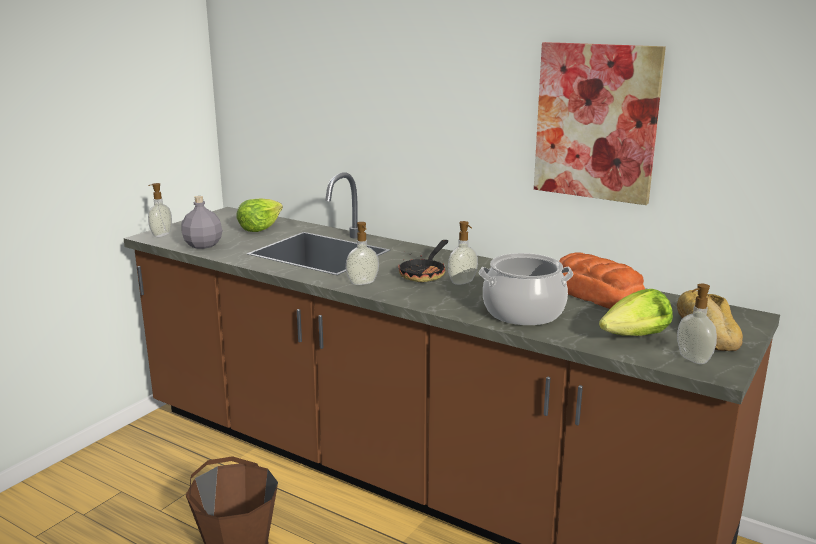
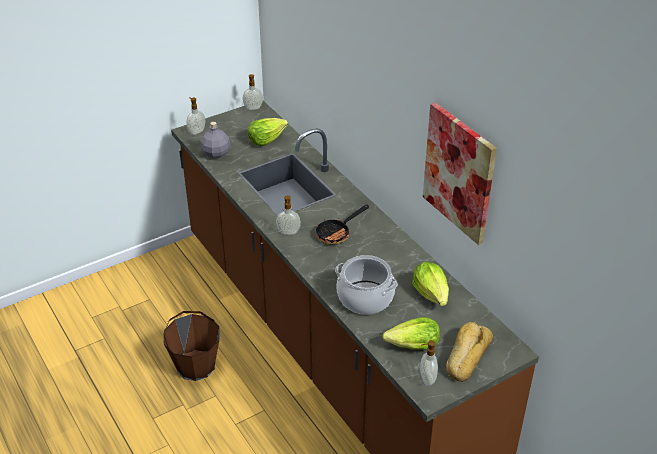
camera: 25 degrees right, 20 degrees up
(463, 282) = (354, 251): soap dispenser -> soap dispenser (253, 108)
(596, 295) = (431, 294): bread -> lettuce

